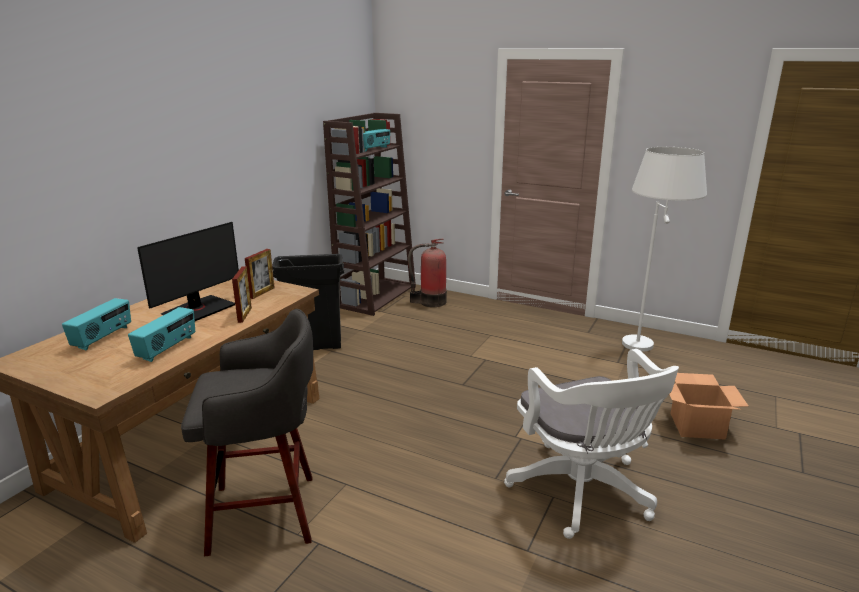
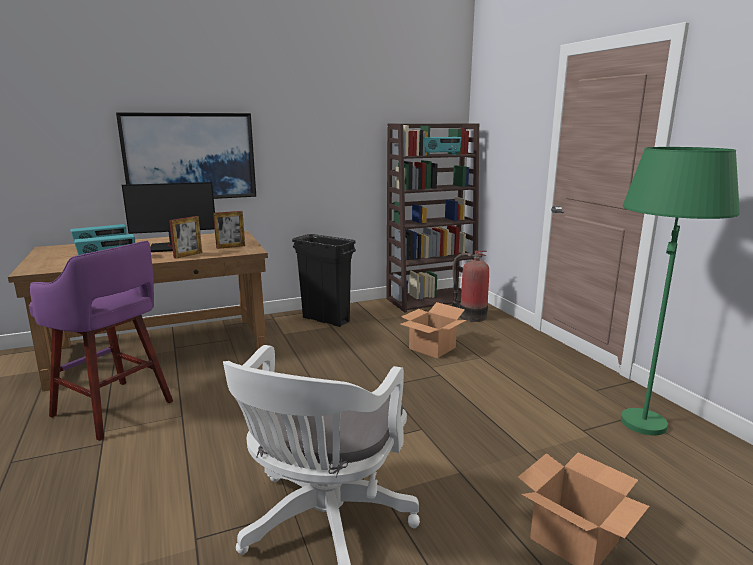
camera: 40 degrees right, 5 degrees down
(152, 191) = (190, 156): none -> picture
(267, 513) = (115, 410): grey stool -> purple stool
(447, 340) = (433, 348): none -> cardboard box
(644, 352) = (639, 434): white floor lamp -> green floor lamp

